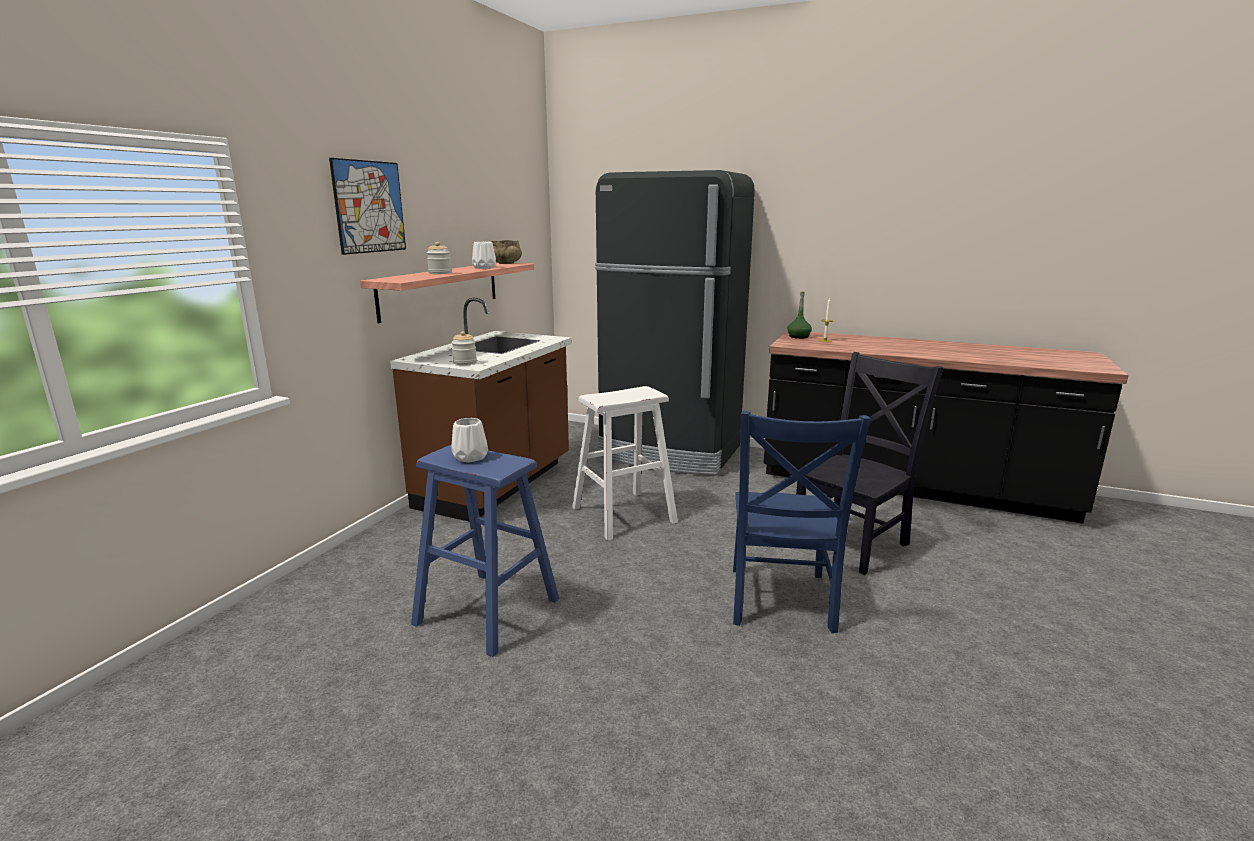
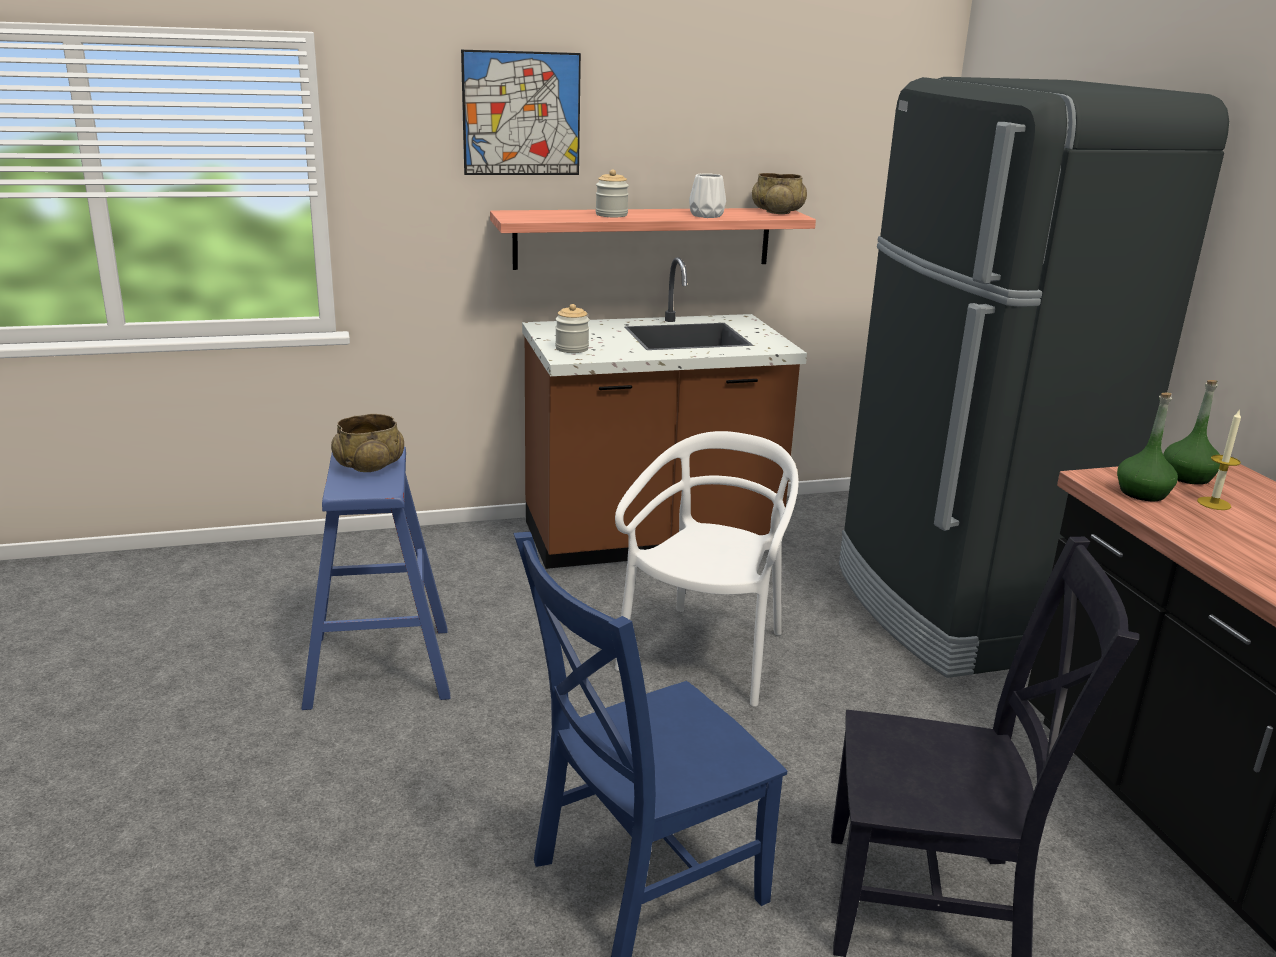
camera: 50 degrees right, 5 degrees up
(471, 457) = (369, 466): white vase -> beige bowl
(624, 514) = (706, 654): white stool -> white chair
(805, 344) = (1142, 493): none -> green bottle

